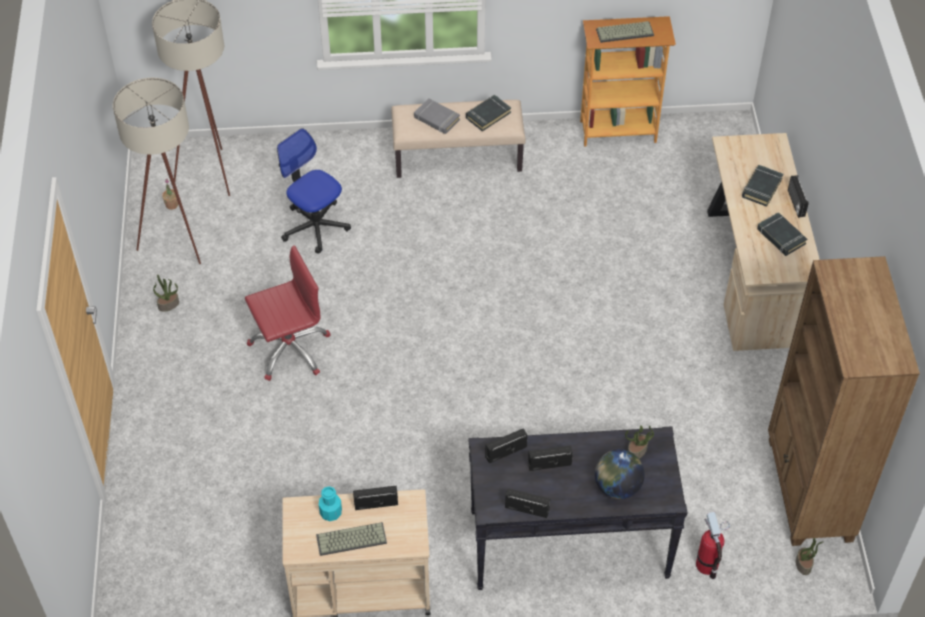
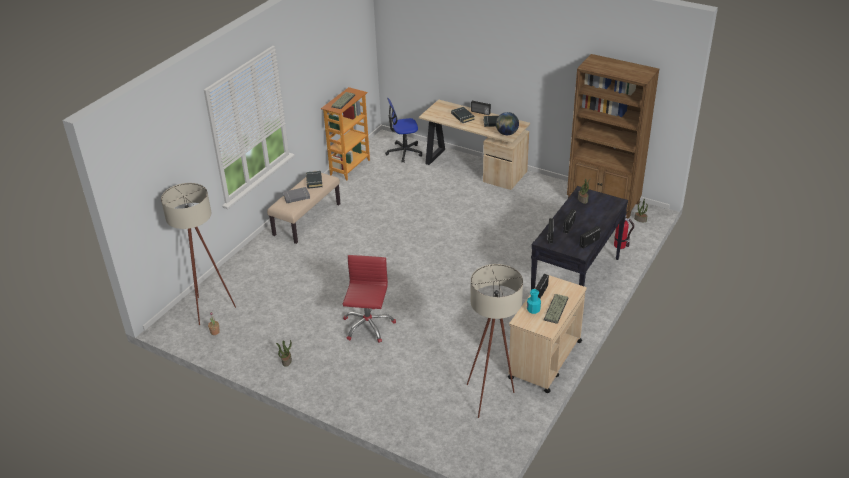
camera: 55 degrees left, 15 degrees down
(179, 248) = (250, 341): beige floor lamp -> beige floor lamp (492, 397)
(315, 226) = (295, 284): office chair -> office chair (404, 152)
(617, 487) = (598, 212): globe -> globe (506, 133)

